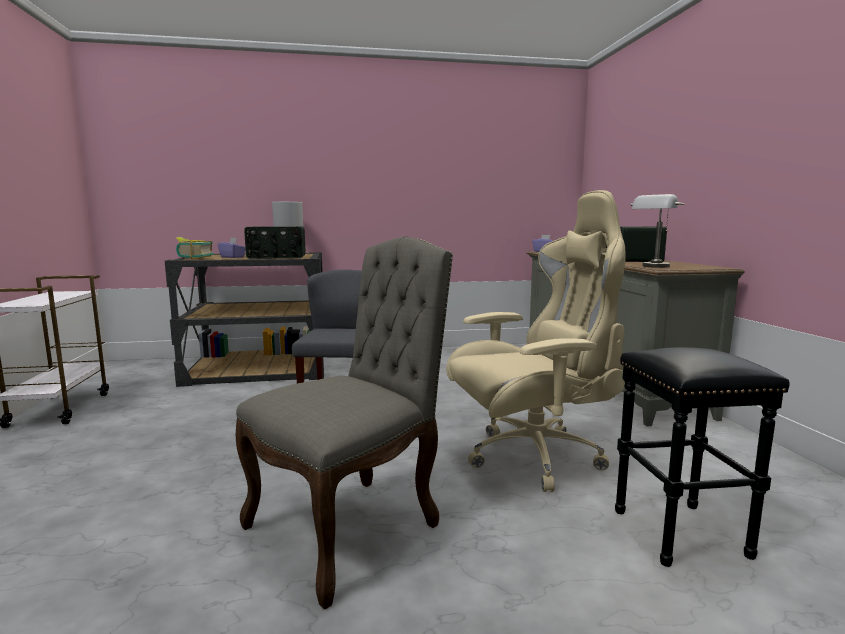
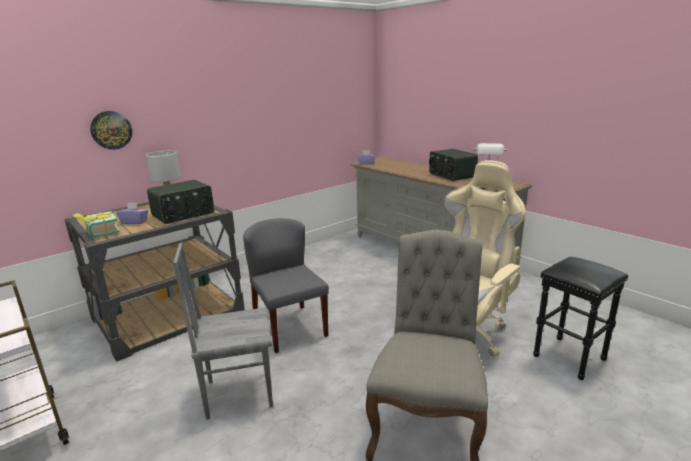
camera: 30 degrees left, 10 degrees up
(223, 433) = (239, 393): none -> grey chair
(251, 177) = (111, 130): none -> wall clock

